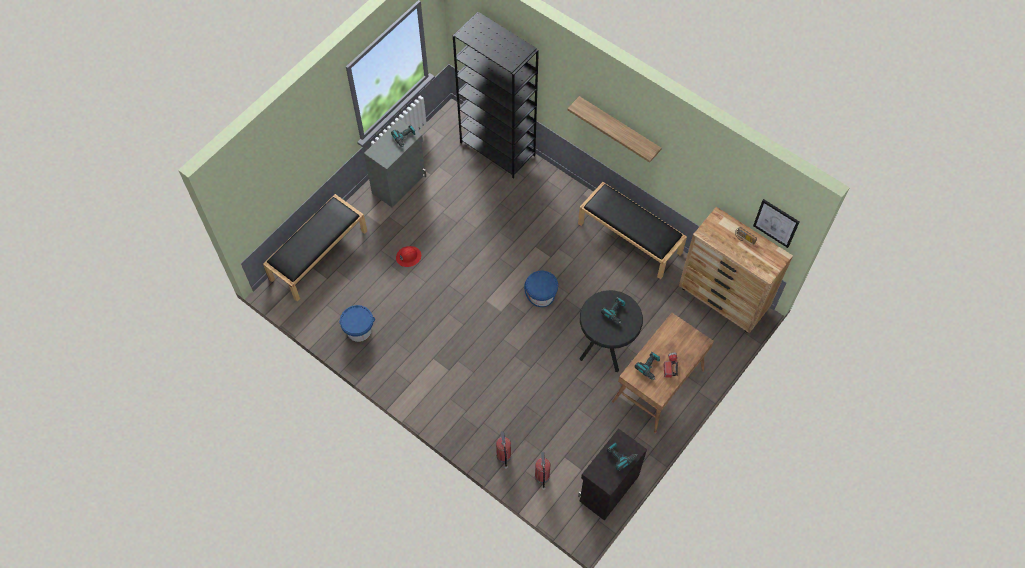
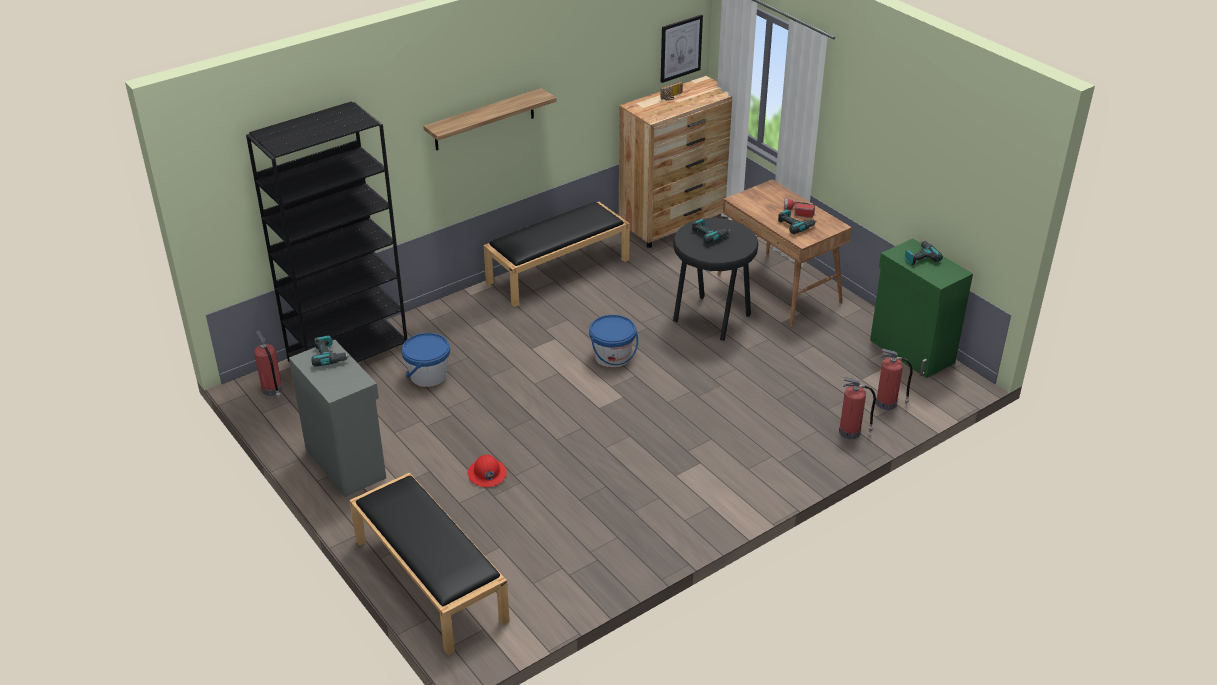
camera: 75 degrees left, 25 degrees down
(359, 330) = (597, 550): blue bucket -> blue bucket (428, 375)
(452, 124) = (272, 390): none -> fire extinguisher
(608, 488) = (911, 352): black cabinet -> green cabinet

